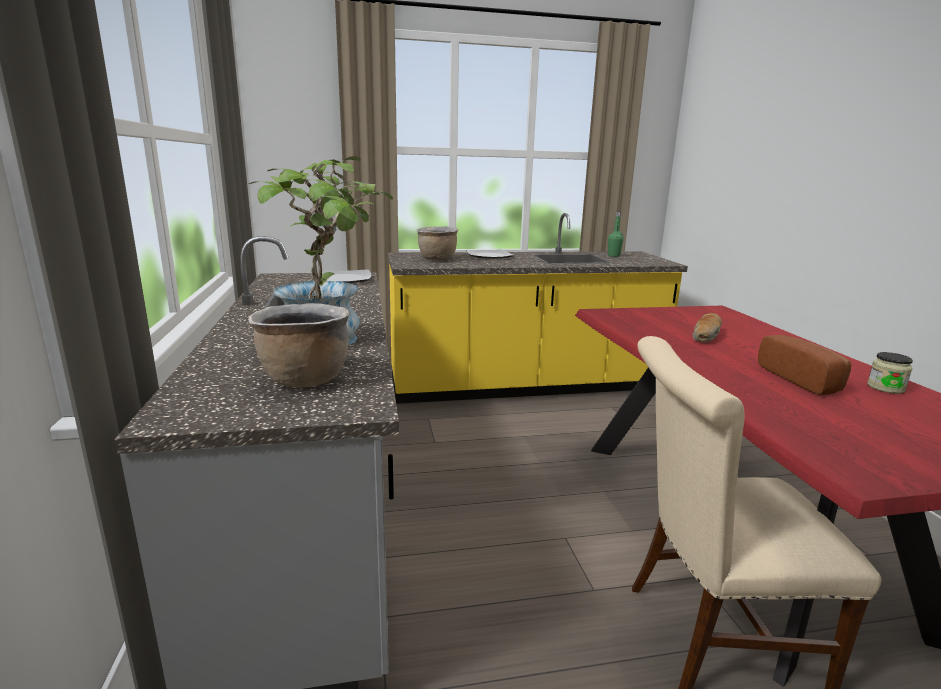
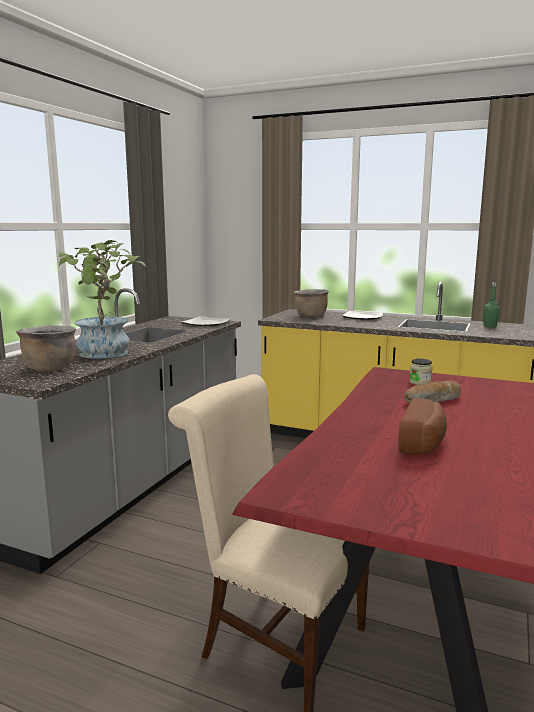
camera: 35 degrees right, 5 degrees down
(885, 388) = (492, 464): jar -> jar (420, 382)

